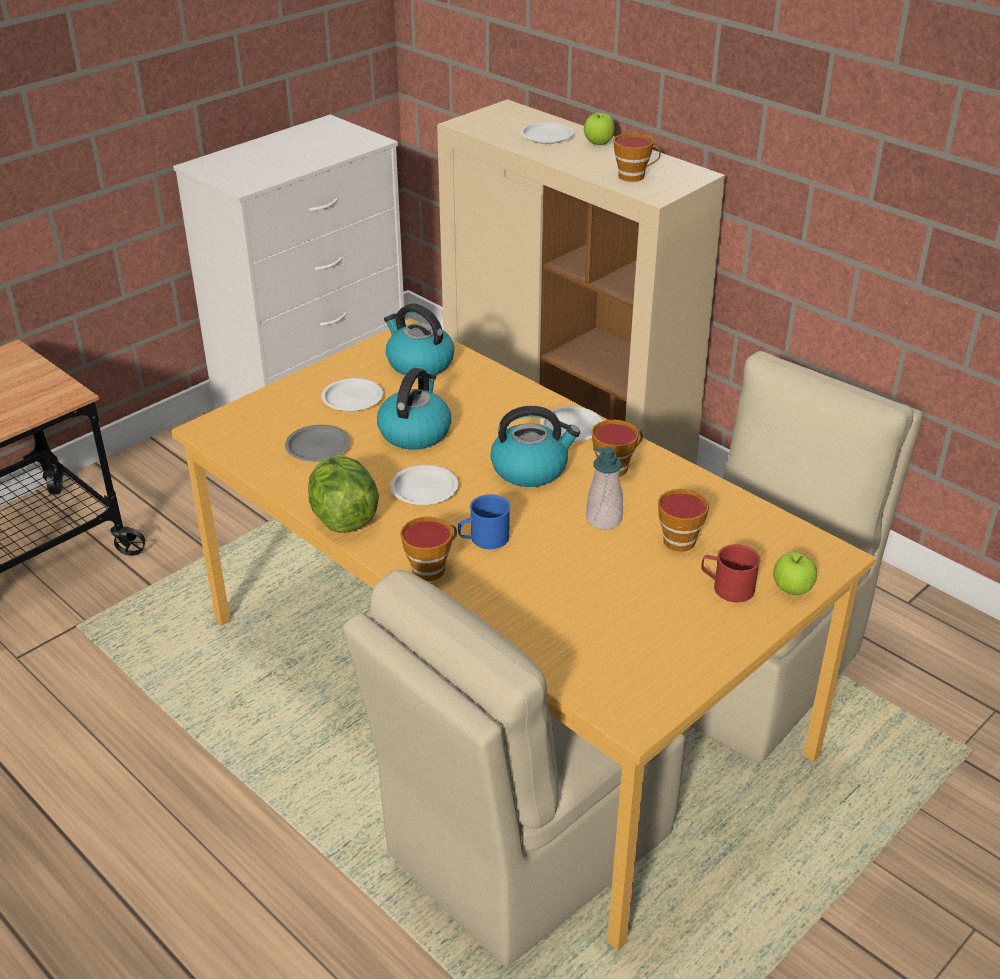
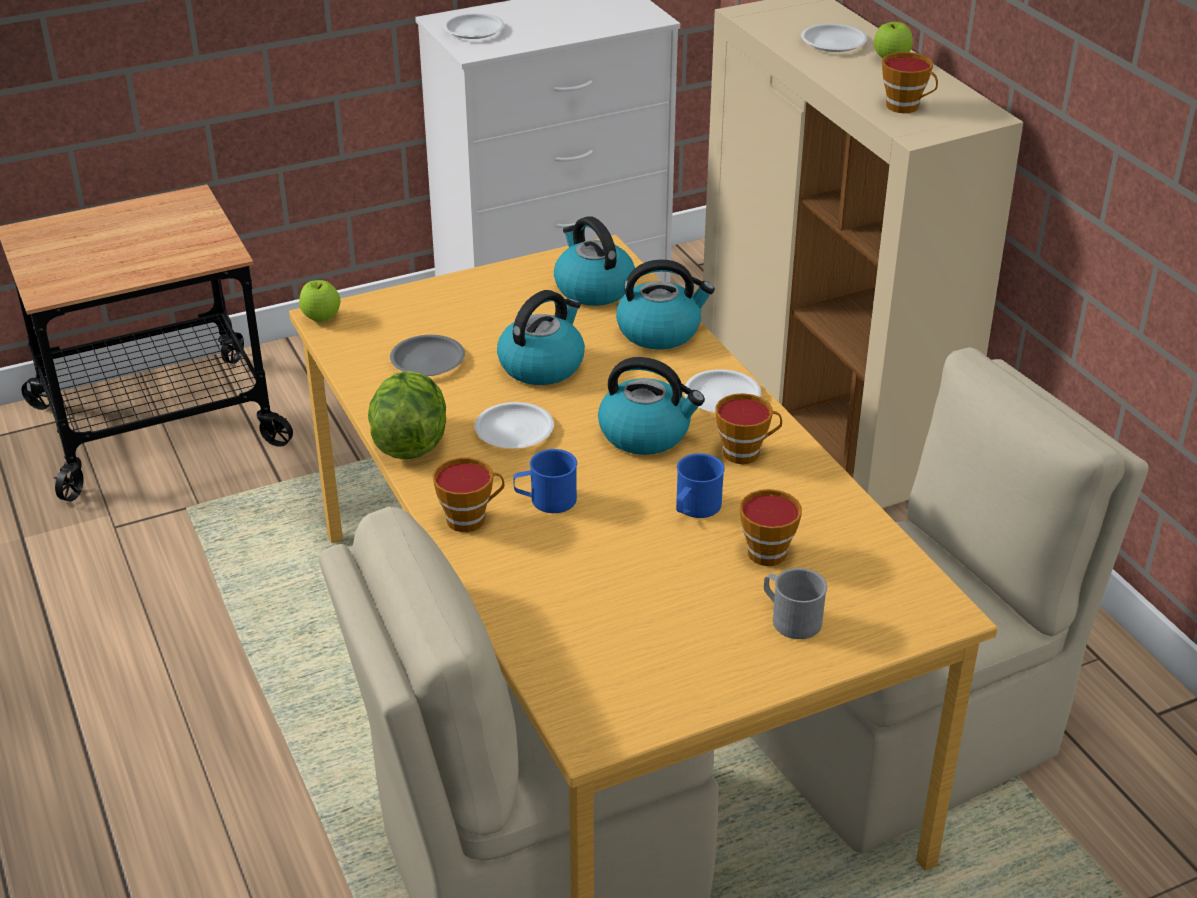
camera: 20 degrees right, 0 degrees up
(352, 399) = (495, 314): white plate -> white plate (473, 30)
(492, 387) = (660, 331): none -> kettle
(604, 519) = (694, 508): soap dispenser -> blue mug
(727, 587) = (790, 618): red mug -> grey mug
(792, 589) = (867, 639): apple -> apple (321, 318)

